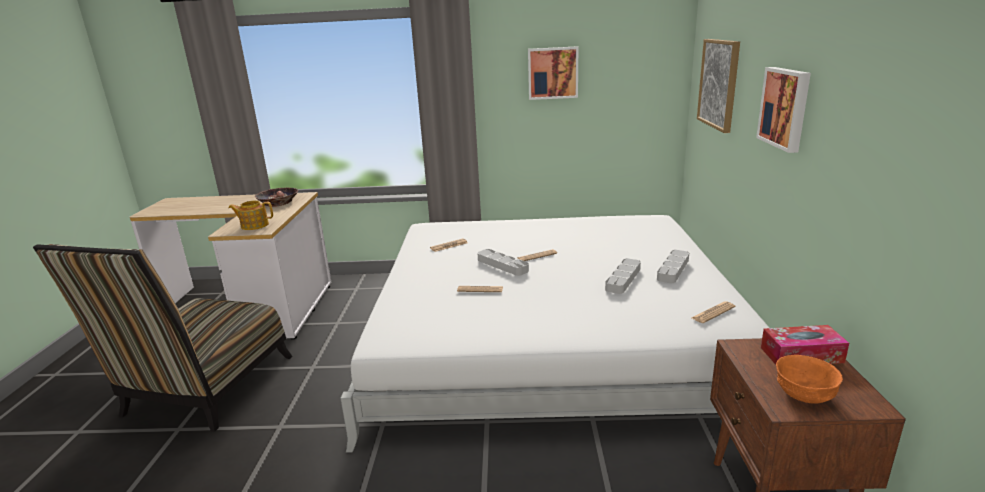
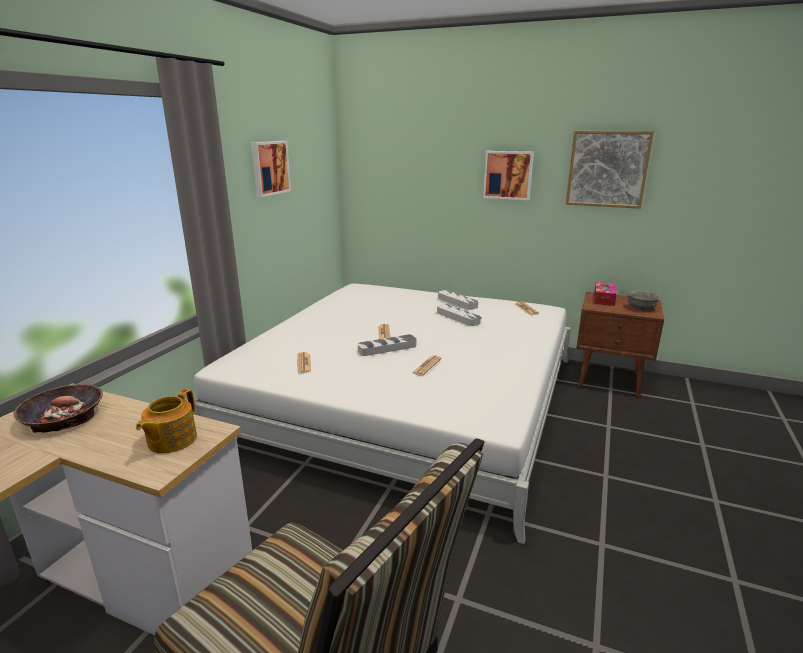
camera: 70 degrees left, 0 degrees up
(719, 83) = (400, 168): picture -> picture (607, 169)
(805, 394) = (641, 308): orange bowl -> grey bowl

